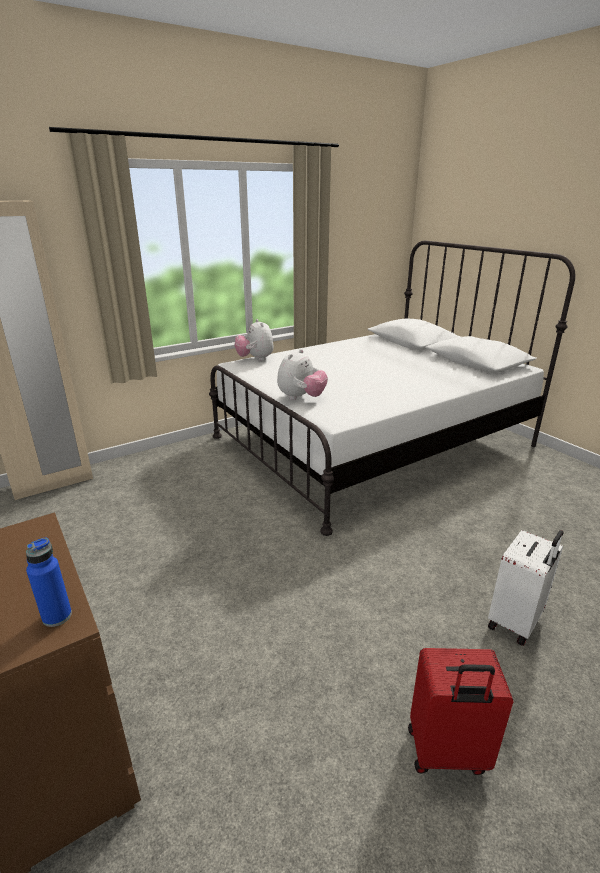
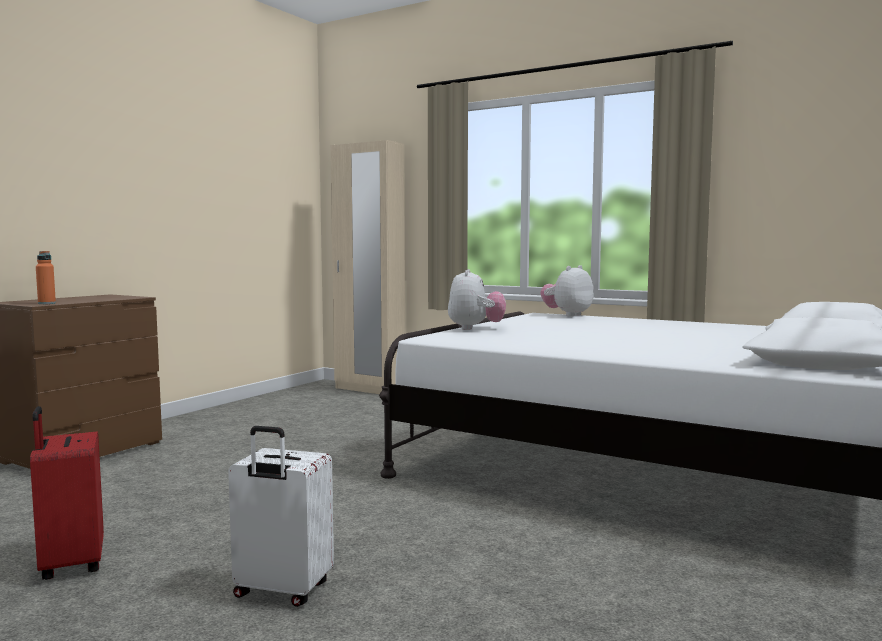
camera: 65 degrees right, 20 degrees down
(57, 616) = (46, 303): blue bottle -> orange bottle
(301, 398) = (475, 328): plush toy -> plush toy turned 90 degrees counterclockwise

